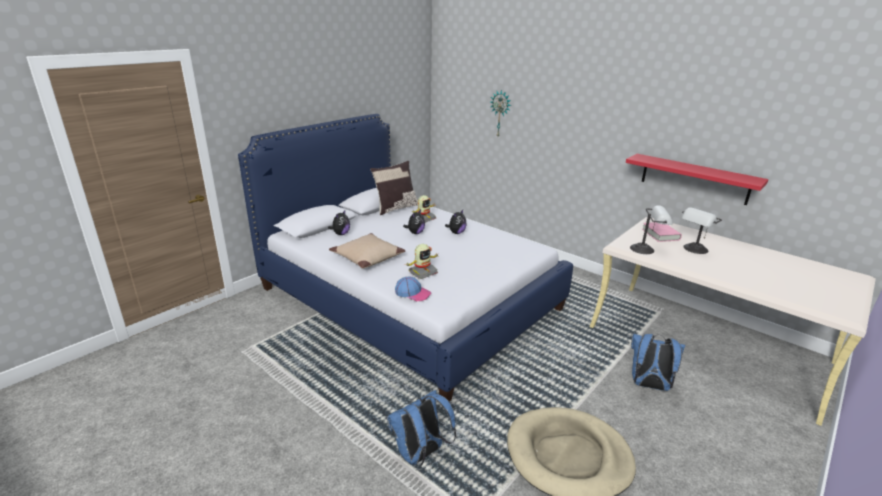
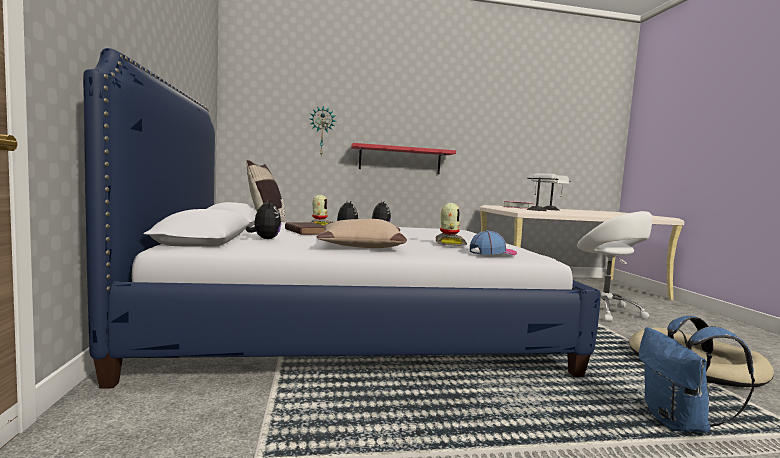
camera: 50 degrees left, 20 degrees down
(390, 227) = (306, 231): none -> brown book
(648, 385) = (605, 312): blue backpack -> white office chair
(694, 179) = (508, 169): red shelf -> red shelf (400, 160)

